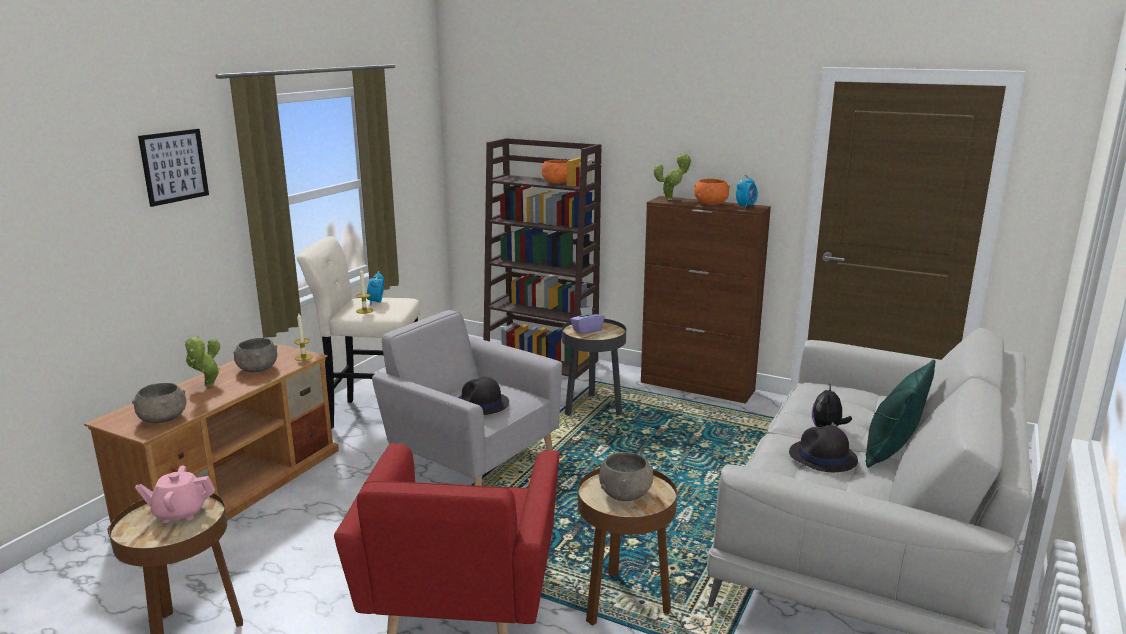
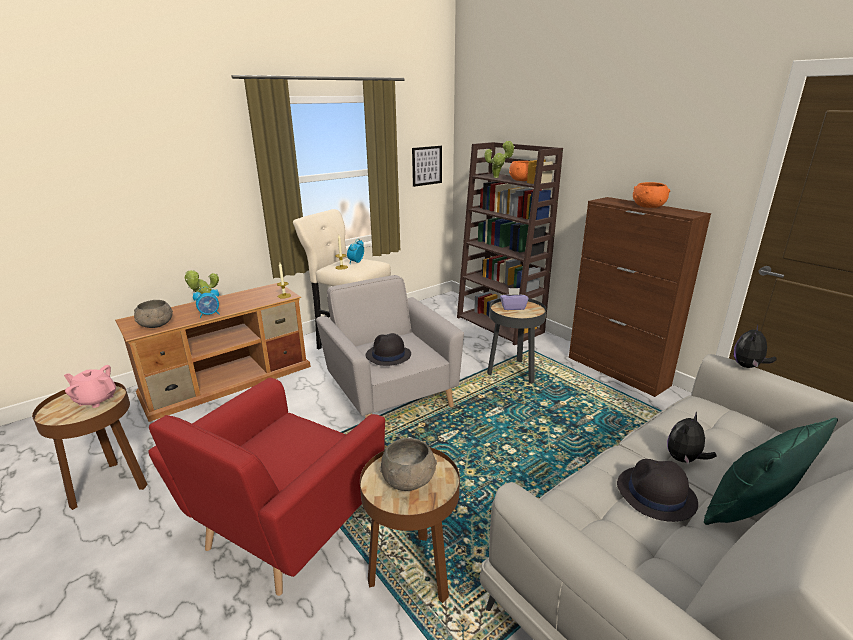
camera: 25 degrees right, 5 degrees up
(174, 166) = (201, 145): picture -> picture (427, 165)
(257, 369) = (248, 299): grey bowl -> none
(671, 199) = (614, 200): potted plant -> potted plant (497, 177)
(746, 207) = (682, 212): alarm clock -> alarm clock (210, 314)
(843, 344) = (748, 366): none -> plush toy

